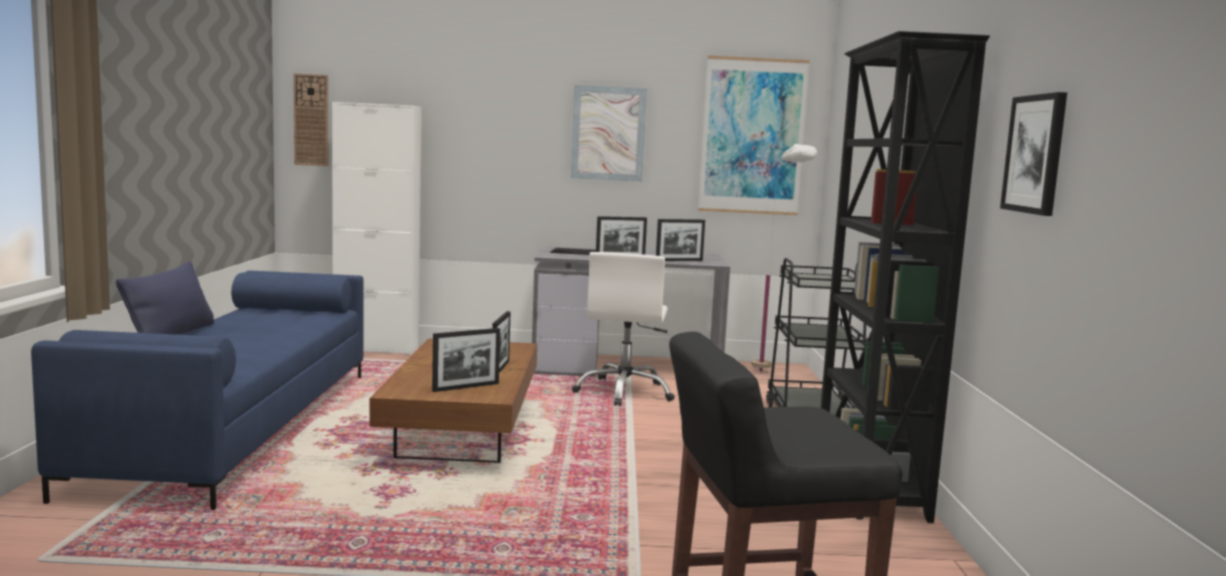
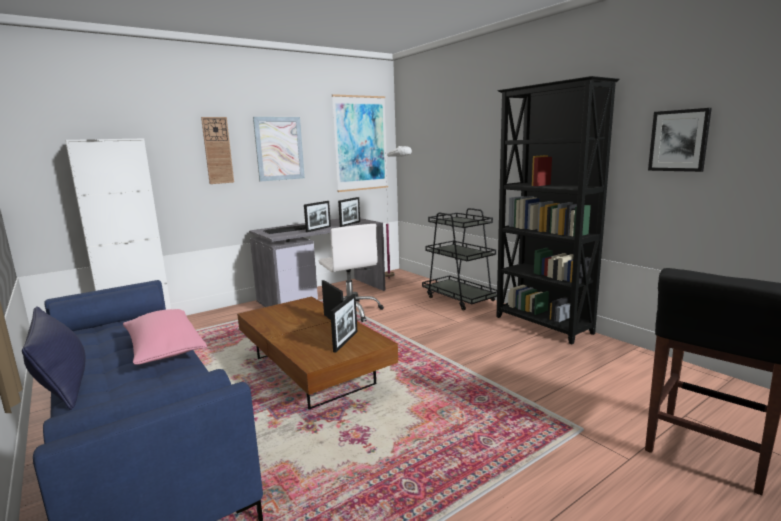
camera: 35 degrees left, 5 degrees up
(278, 337) = (164, 350): none -> pink pillow
(311, 120) = (33, 157): wall clock -> wall clock (217, 150)

